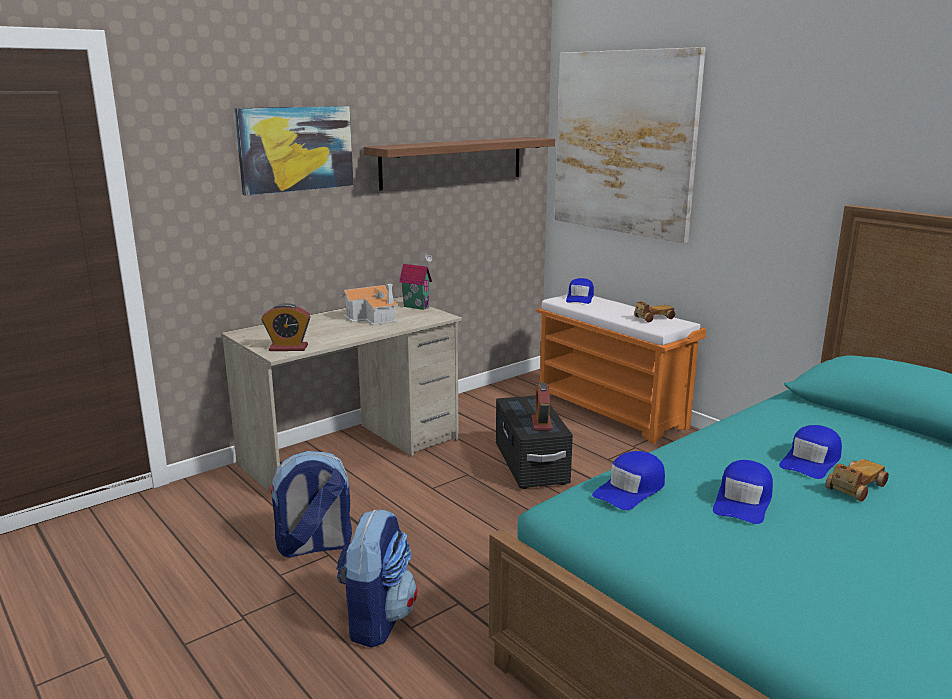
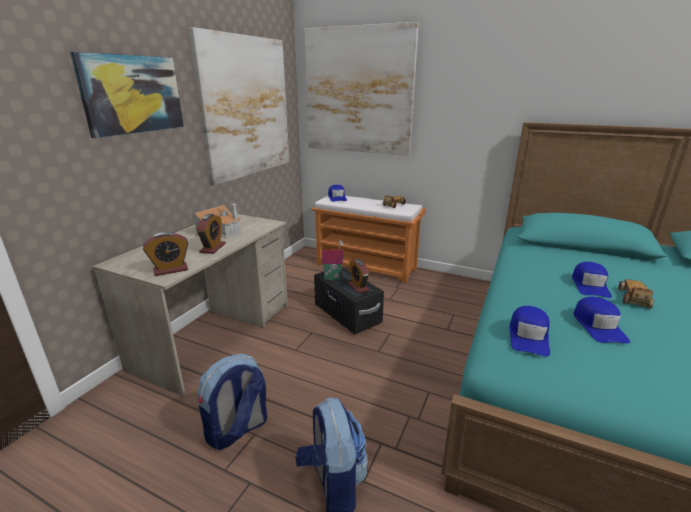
camera: 25 degrees left, 5 degrees up
(349, 334) = (213, 248): none -> alarm clock
(417, 306) = (245, 218): toy house -> toy house (333, 277)
(453, 162) = (246, 108): shelf -> picture

